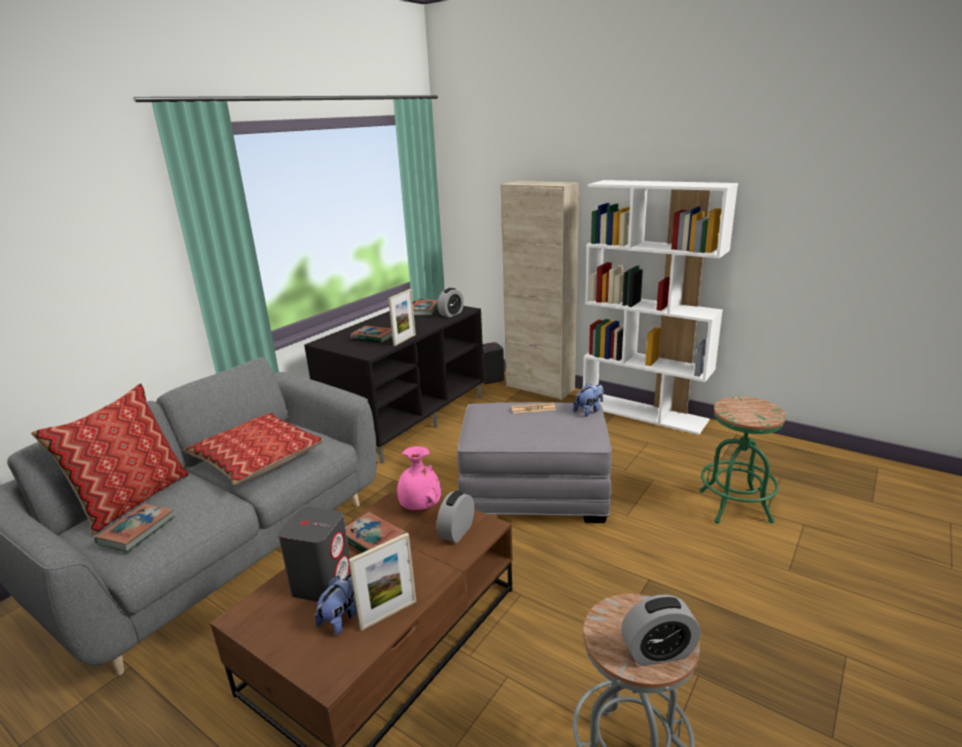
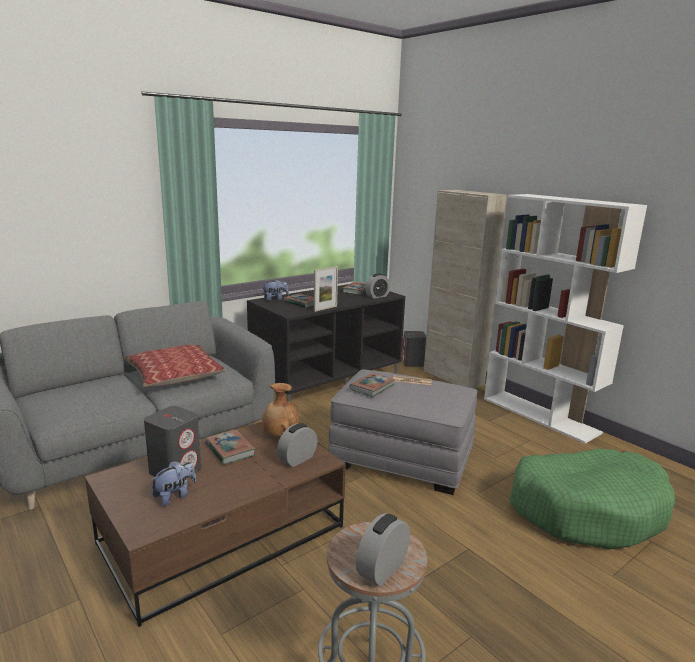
camera: 15 degrees right, 5 degrees down
(133, 499) = (76, 384): pillow -> none
(137, 530) = (66, 404): book -> book (372, 387)
(388, 614) = (210, 503): picture frame -> none
(420, 506) = (280, 435): pink vase -> brown vase
(589, 411) = (460, 391): plush toy -> plush toy (275, 299)
(658, 652) = (382, 569): alarm clock -> alarm clock turned 120 degrees clockwise
(735, 506) = (587, 510): green stool -> green dog bed

